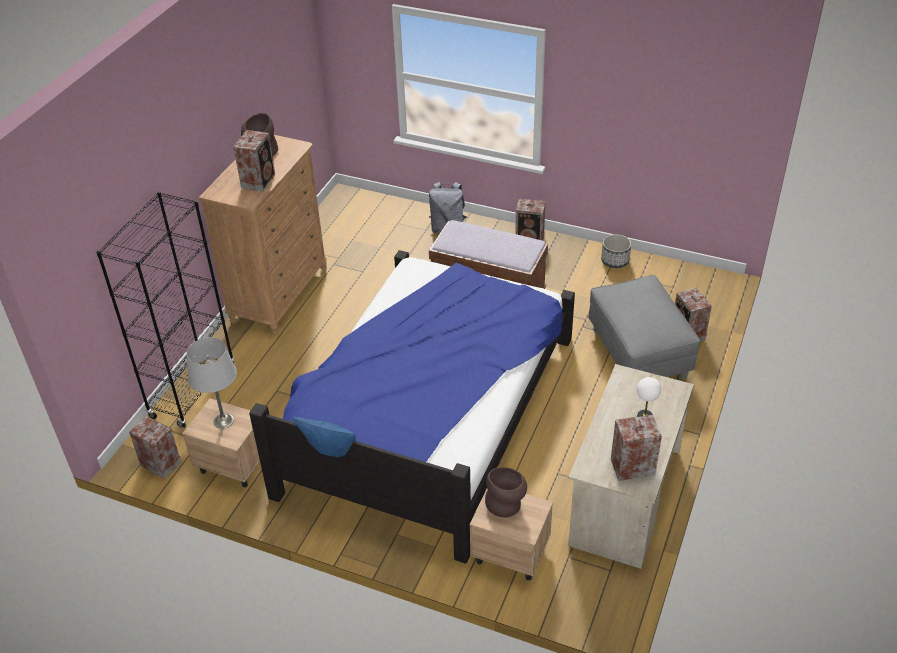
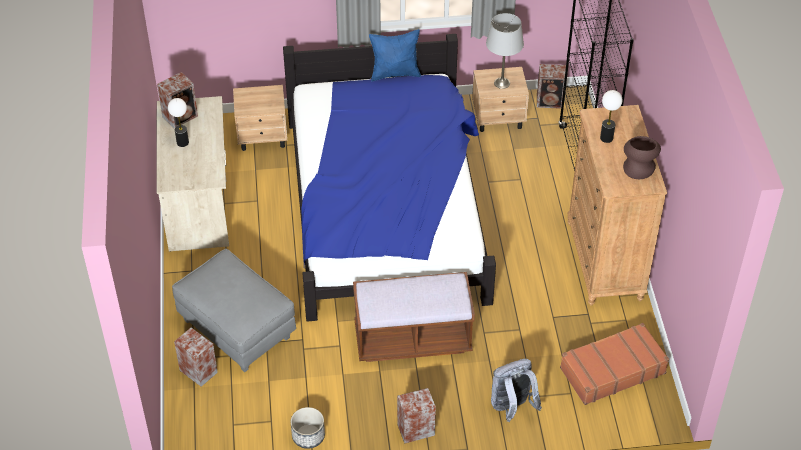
camera: 150 degrees right, 5 degrees up
(259, 180) = (606, 138): speaker -> table lamp
(354, 225) = (612, 370): none -> brown suitcase
(506, 503) = (265, 103): brown vase -> none

